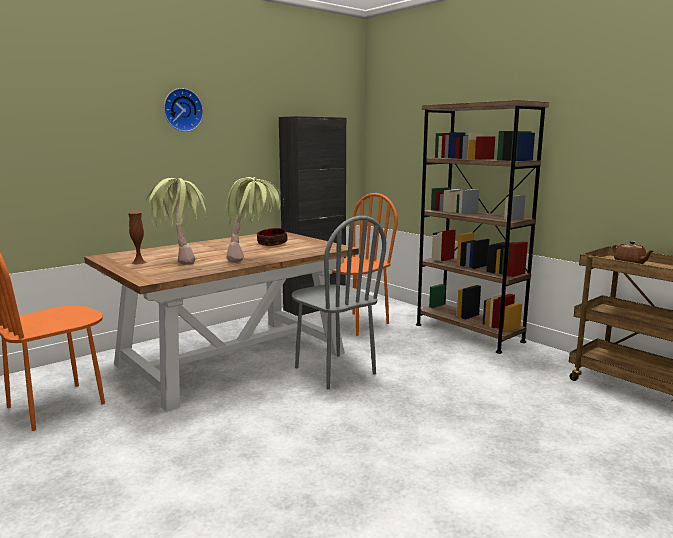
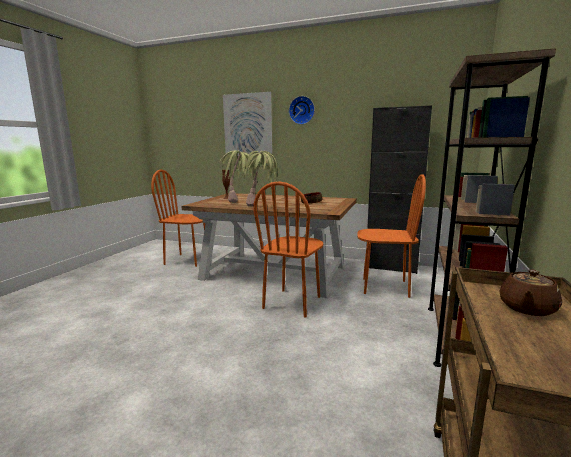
camera: 60 degrees right, 0 degrees up
(86, 129) = (247, 125): none -> picture
(334, 371) = (292, 302): grey chair -> orange chair

